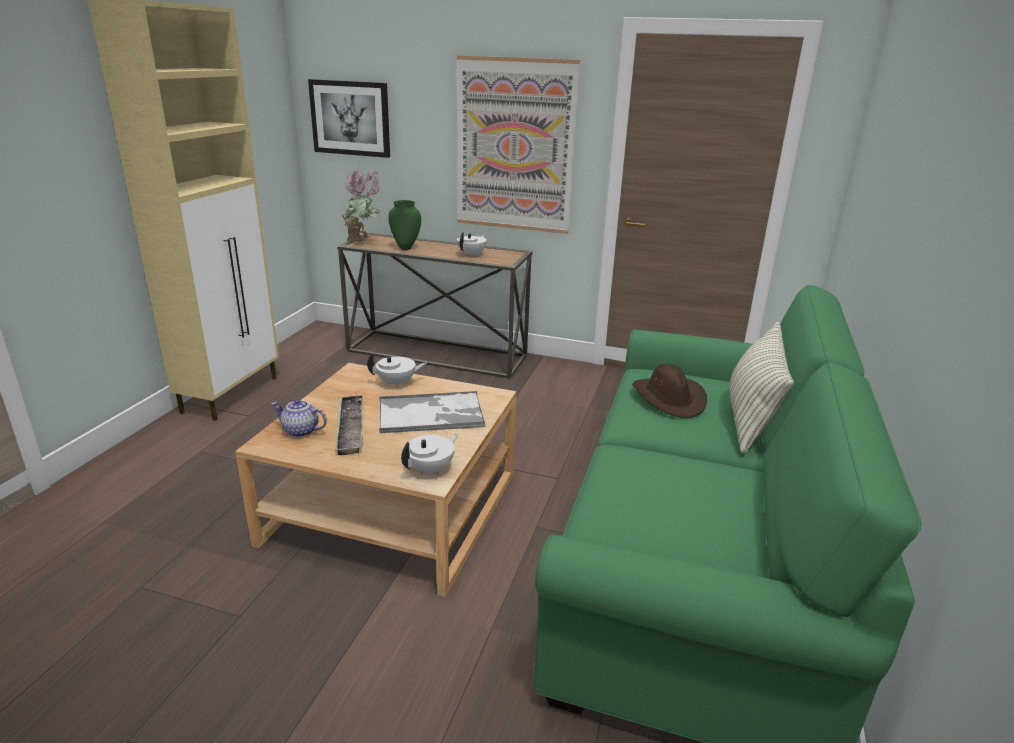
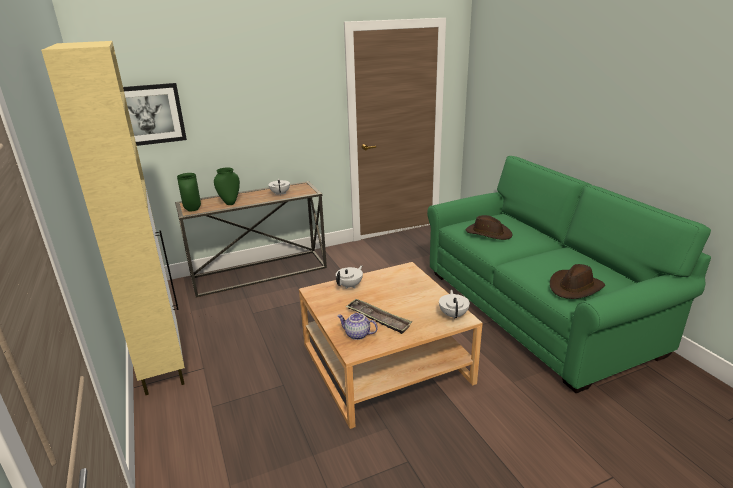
camera: 40 degrees left, 0 degrees up
(300, 431) = (357, 335): teapot -> teapot turned 45 degrees clockwise
(363, 243) = (193, 210): potted plant -> green vase
(432, 413) = (399, 291): tray -> none
(514, 146) = (284, 113): picture -> none
(638, 525) = (575, 287): none -> brown hat
(752, 418) = (527, 227): pillow -> none

